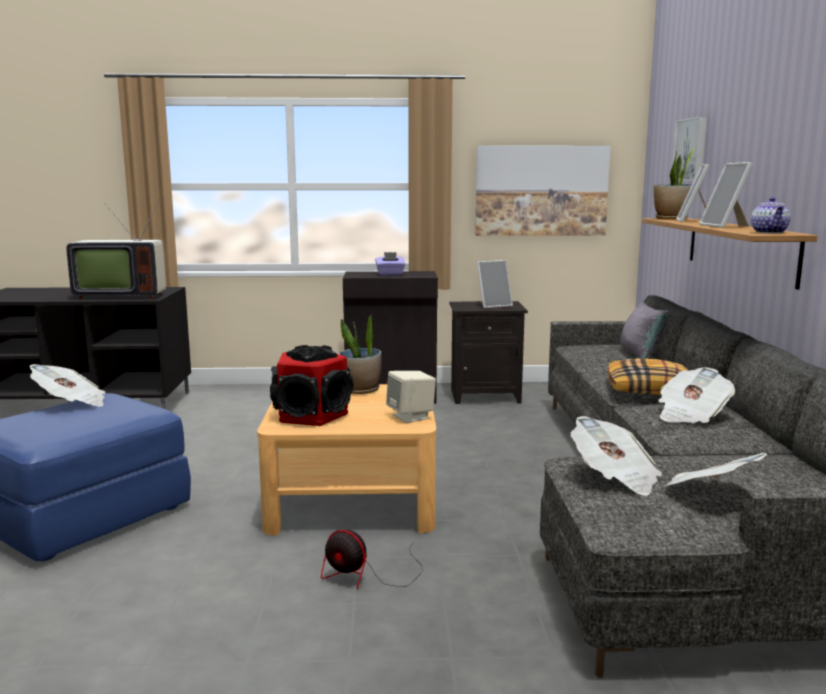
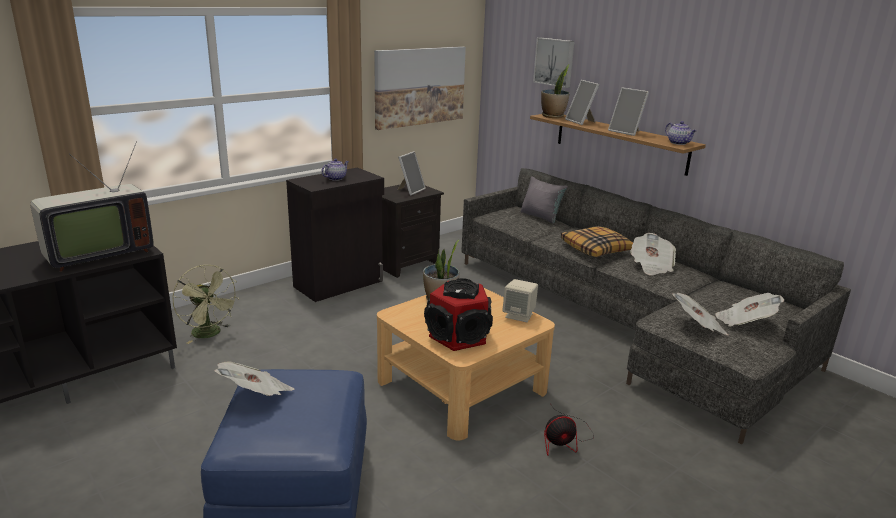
camera: 40 degrees left, 10 degrees up
(227, 405) = (210, 334): none -> green fan
(390, 274) = (336, 178): purple tissue box -> teapot

